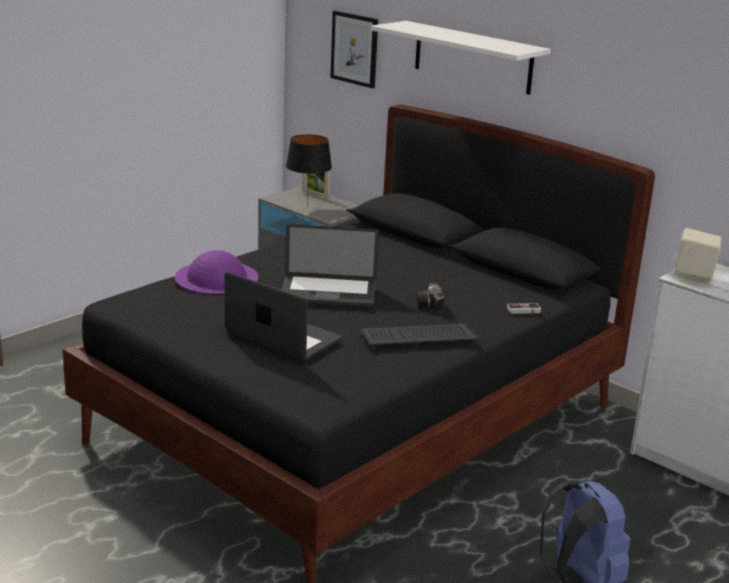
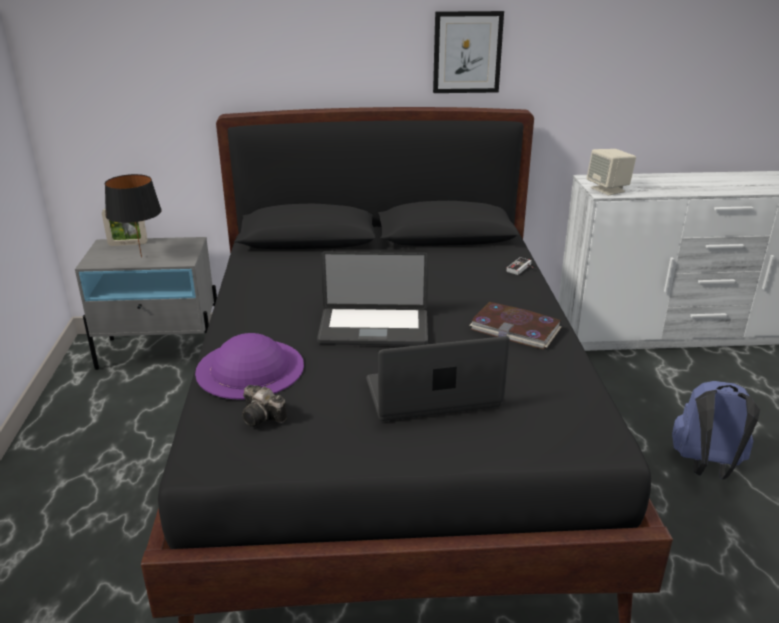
camera: 45 degrees left, 5 degrees up
(328, 293) = (373, 329): laptop -> laptop turned 45 degrees clockwise
(354, 49) = (137, 65): picture -> picture (467, 52)
(420, 337) = (515, 329): keyboard -> book
(431, 306) = (462, 297): camera -> camera (263, 417)
(472, 57) = (307, 43): white shelf -> none

